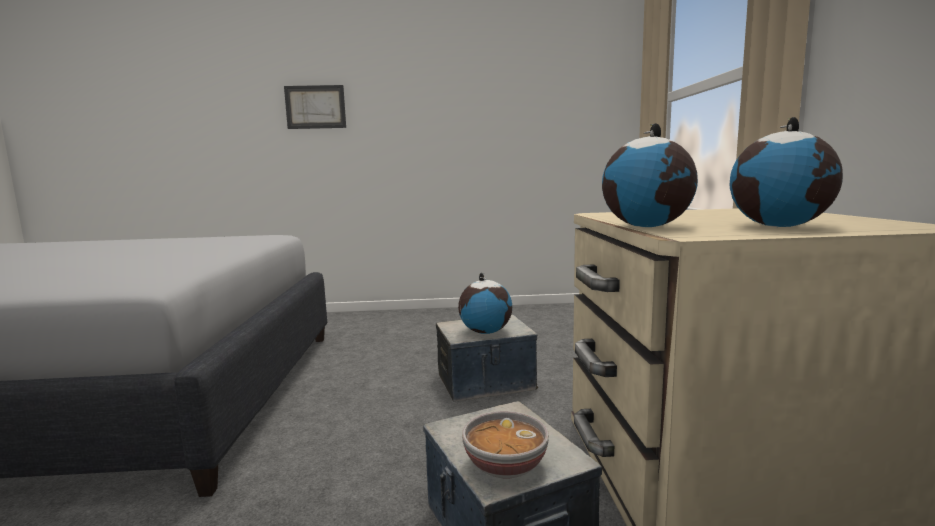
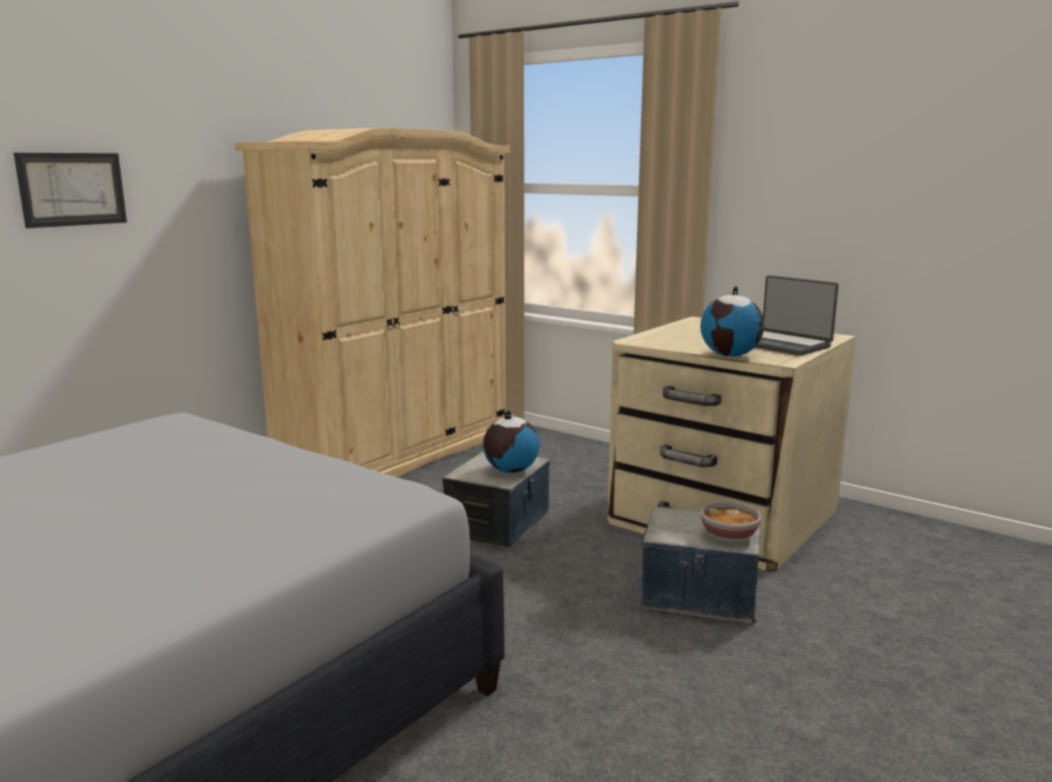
camera: 50 degrees left, 5 degrees up
(529, 316) = (397, 453): none -> beige wardrobe
(780, 226) = (781, 345): globe -> laptop

